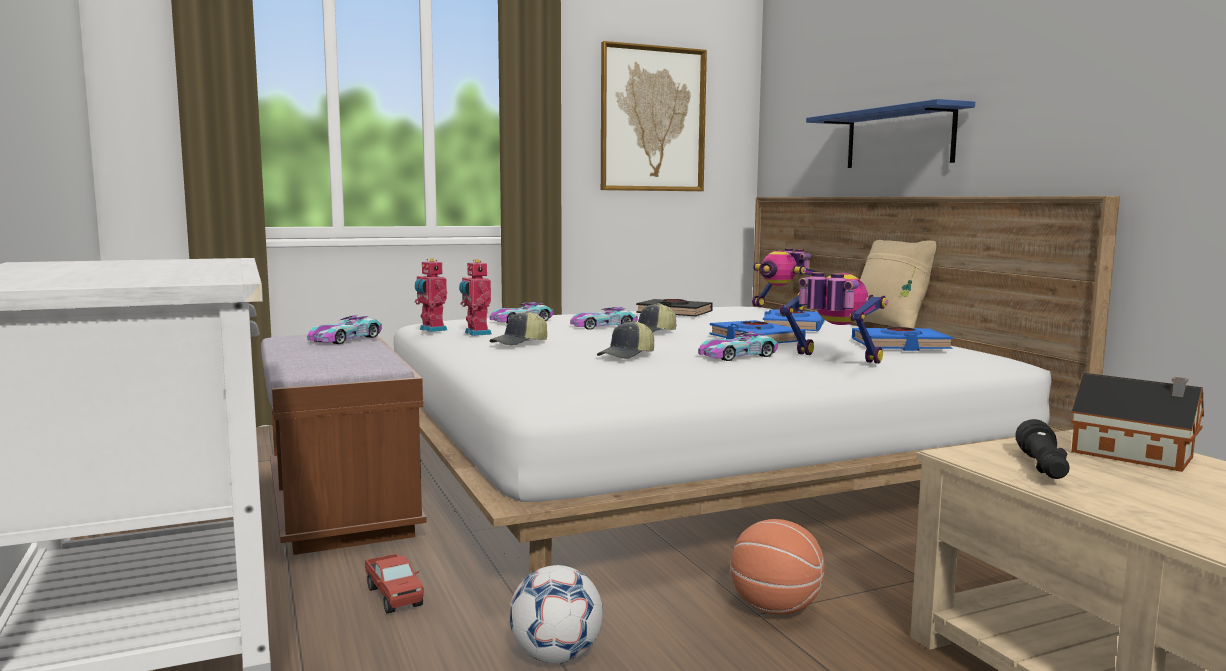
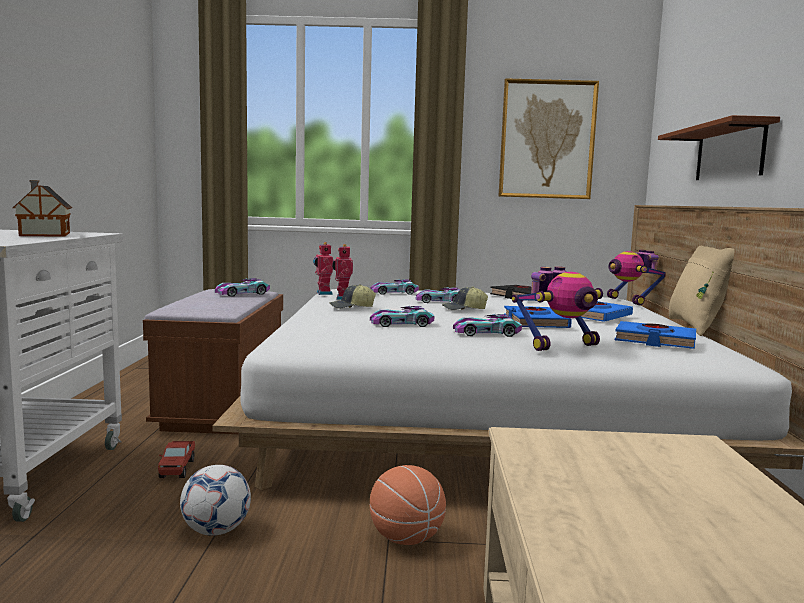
camera: 25 degrees right, 0 degrees up
(627, 356) = (401, 324): cap -> toy car
(833, 360) = (559, 345): toy robot -> toy robot turned 90 degrees clockwise
(899, 138) = (729, 153): blue shelf -> brown shelf
(1043, 468) = (565, 460): black flashlight -> none
(1137, 455) = (691, 467): toy house -> toy house (44, 234)

